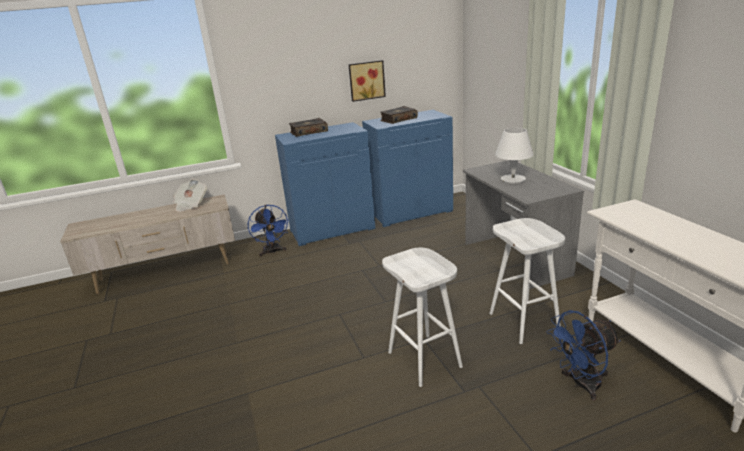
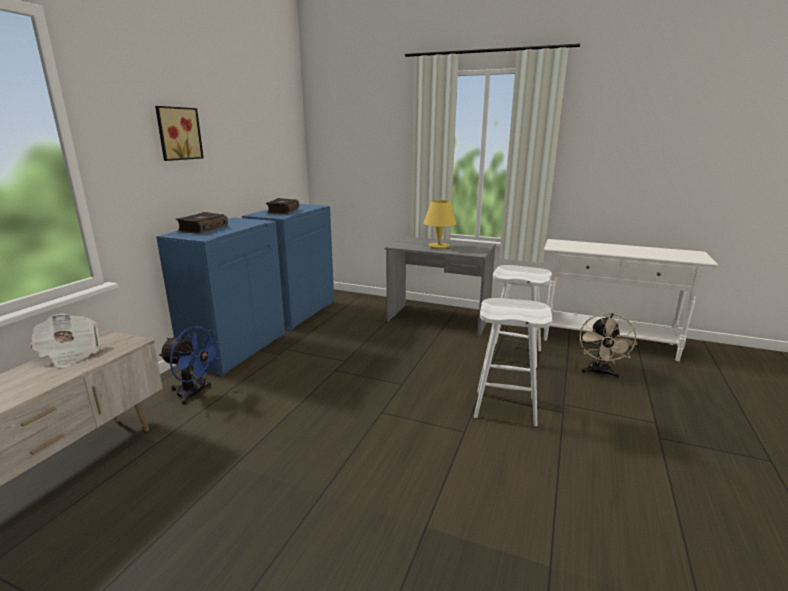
camera: 50 degrees left, 5 degrees down
(366, 80) = (239, 169): picture -> picture (178, 133)
(512, 180) = (439, 246): white table lamp -> yellow table lamp
(580, 384) = (600, 373): blue fan -> beige fan

